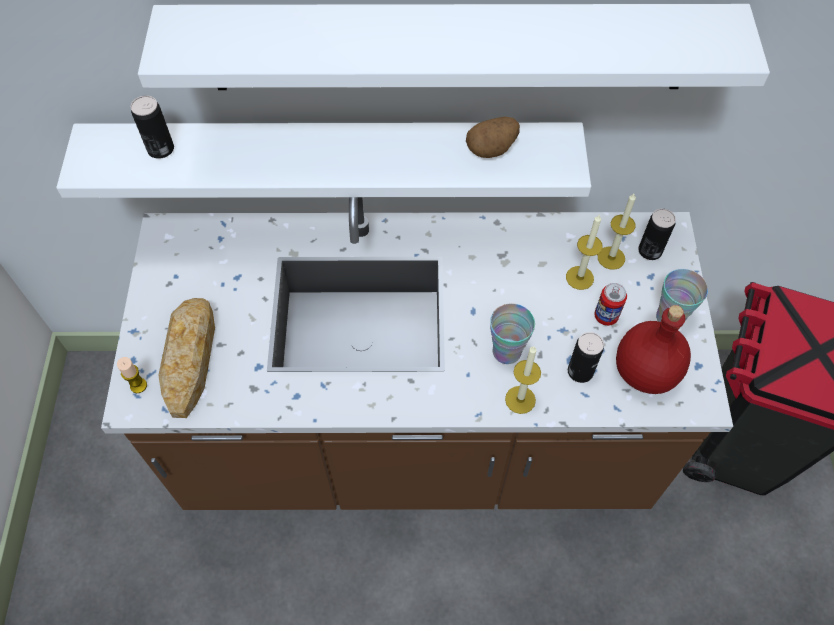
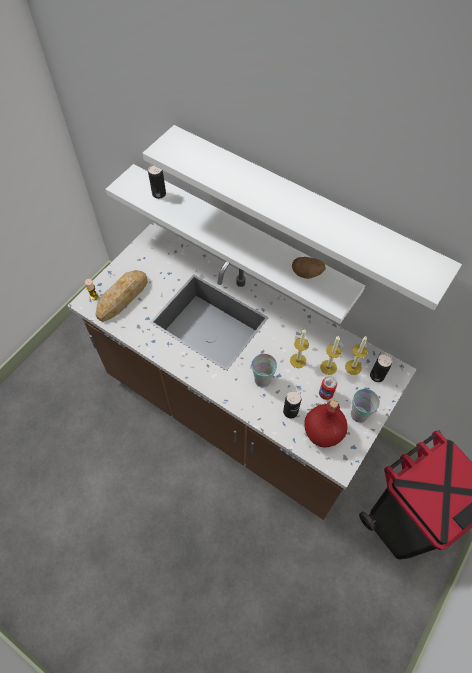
camera: 35 degrees right, 0 degrees up
(520, 399) = (250, 406): candle -> candle (298, 360)

